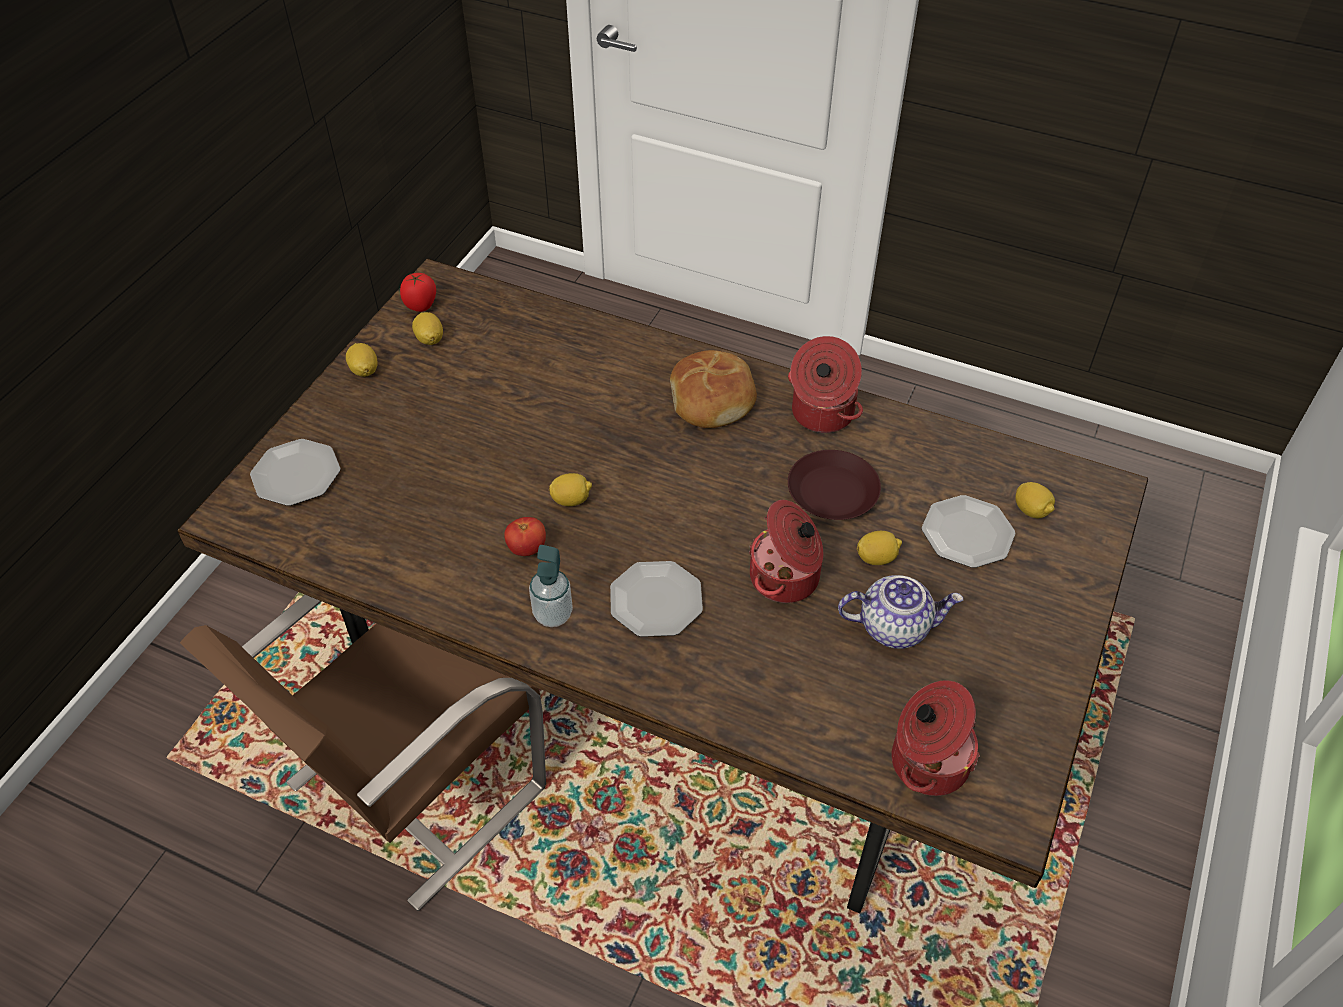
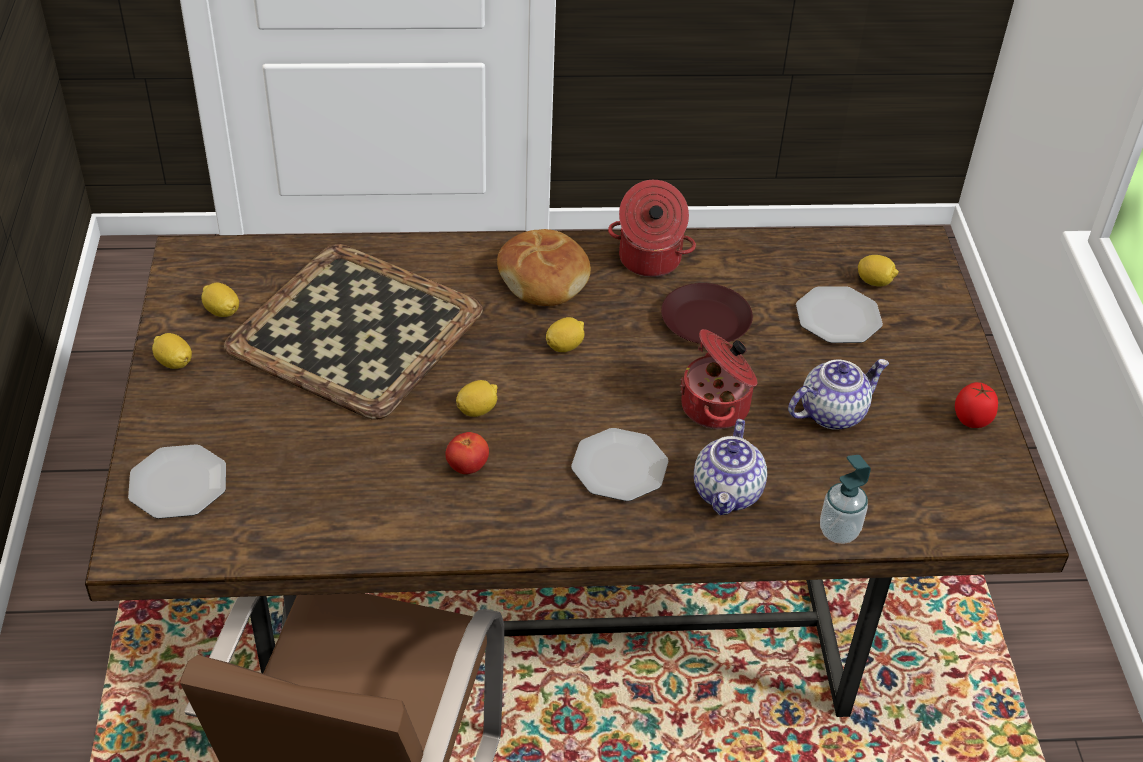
camera: 30 degrees left, 5 degrees down
(421, 305) = (188, 283): tomato -> tomato (972, 420)
(519, 391) = (353, 330): none -> tray
(553, 614) = (534, 513): soap dispenser -> soap dispenser (838, 531)
(737, 666) = (728, 493): none -> teapot
(877, 558) = (780, 363): lemon -> lemon (565, 346)
(927, 761) = (929, 506): cooking pot -> none

